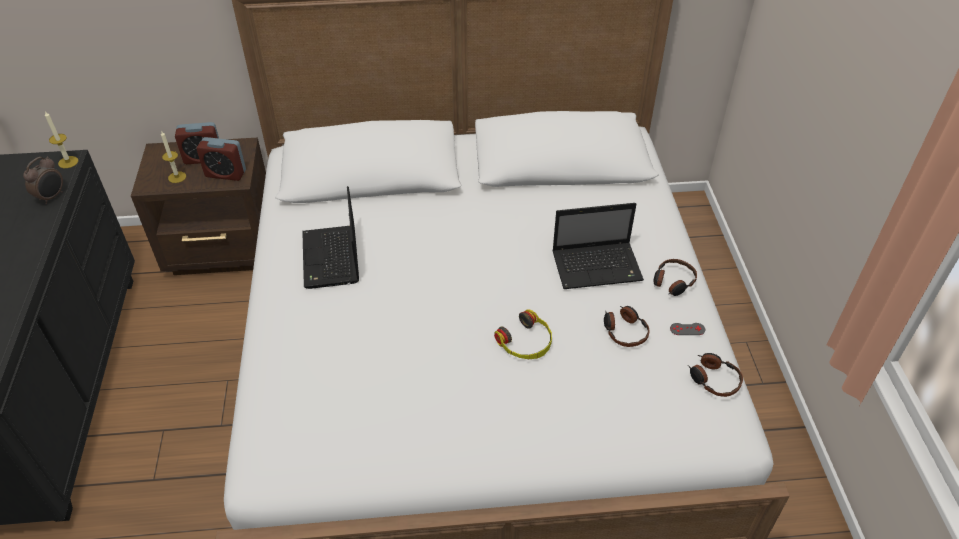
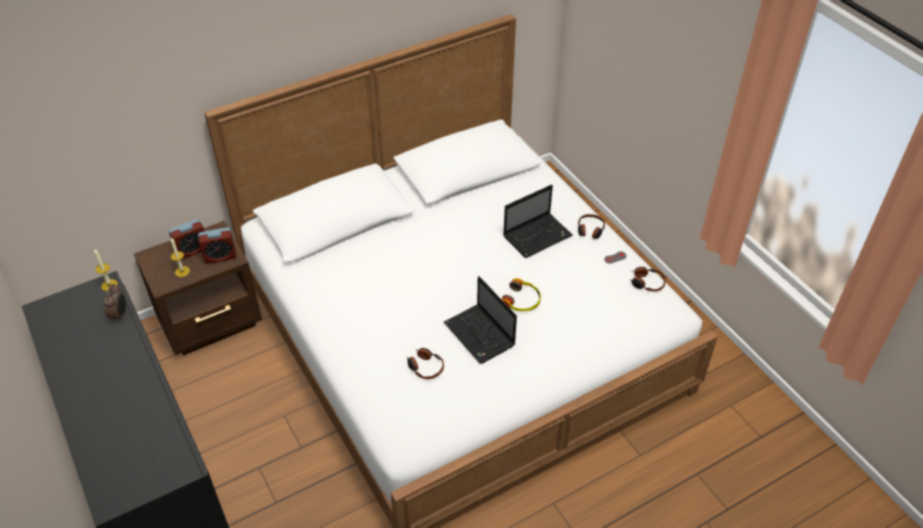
camera: 25 degrees left, 0 degrees up
(332, 259) = (354, 291): laptop -> laptop (480, 335)
(624, 331) = (578, 272): headphones -> headphones (425, 367)

